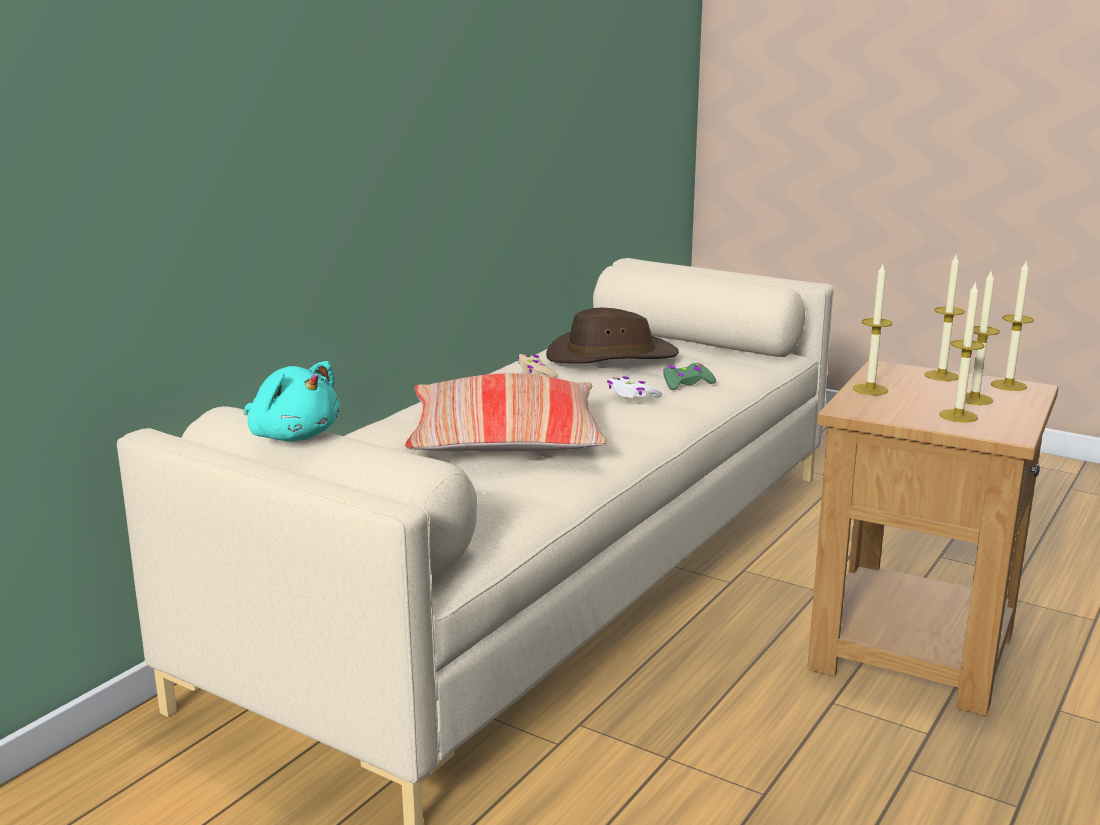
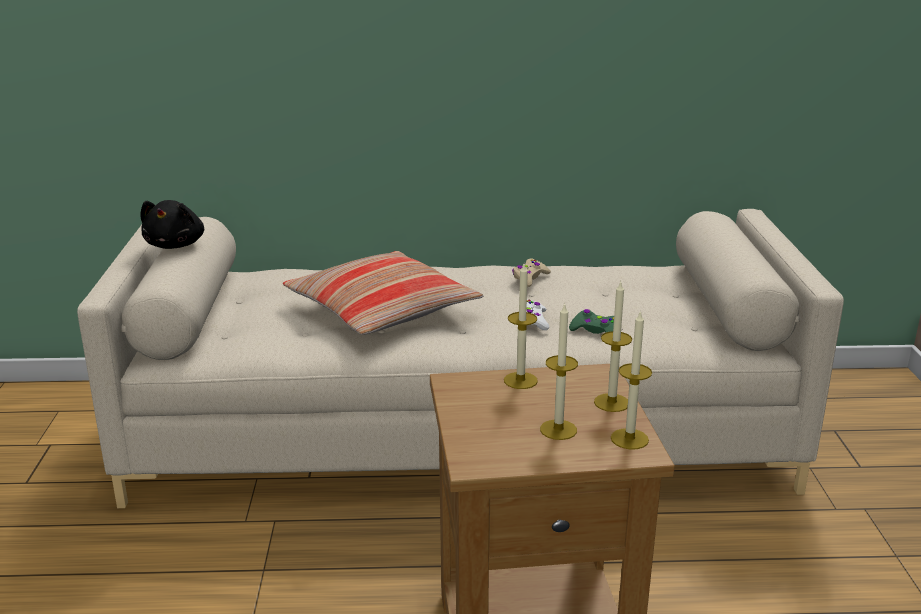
camera: 55 degrees right, 5 degrees up
(293, 436) = (176, 245): turquoise plush toy -> black plush toy
(611, 357) = (610, 288): brown hat -> none
(958, 416) = (495, 431): candle -> none

